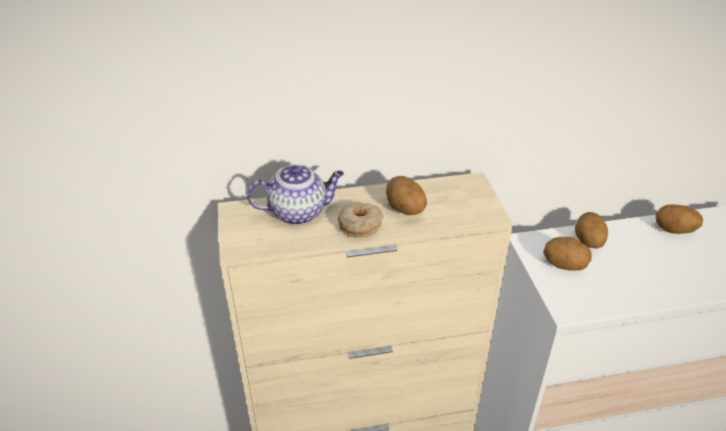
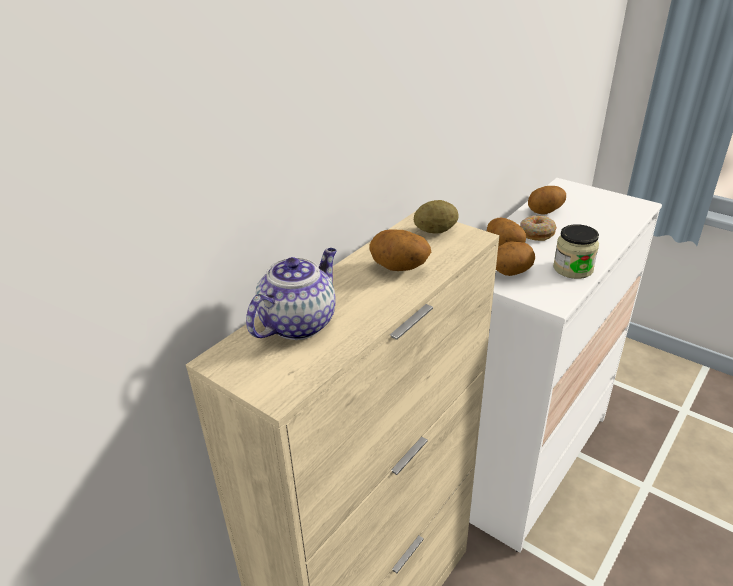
camera: 40 degrees left, 5 degrees down
(360, 225) = (378, 301): donut -> donut (536, 233)
(469, 196) = (435, 231): none -> potato
(624, 292) = (573, 268): none -> jar

